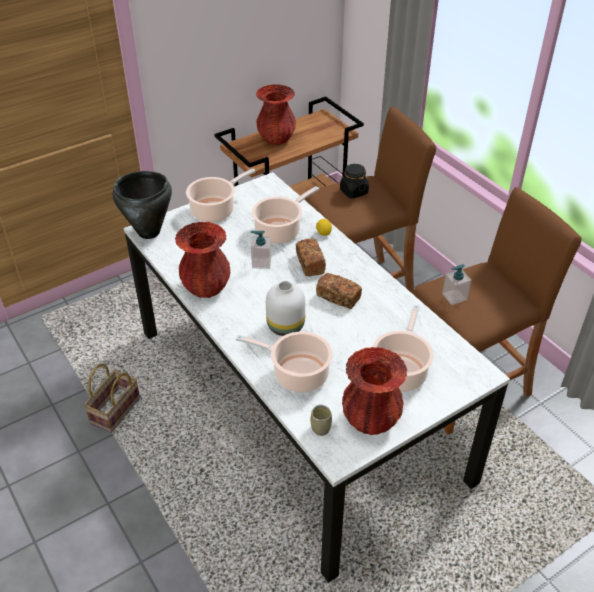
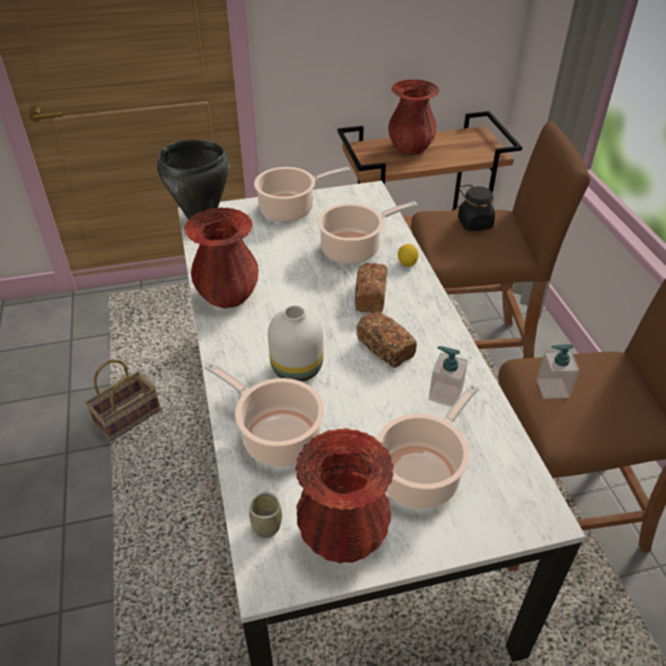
camera: 20 degrees right, 0 degrees up
(261, 263) = (310, 281): soap dispenser -> soap dispenser (445, 394)

